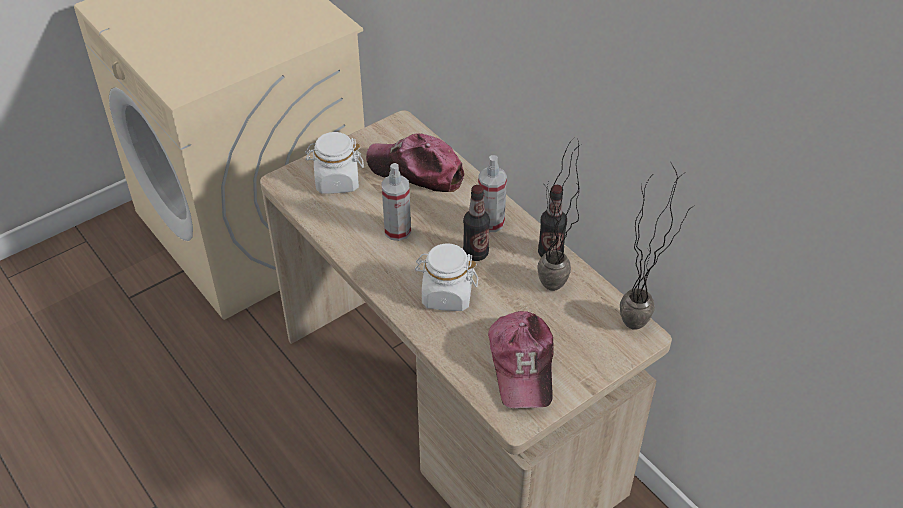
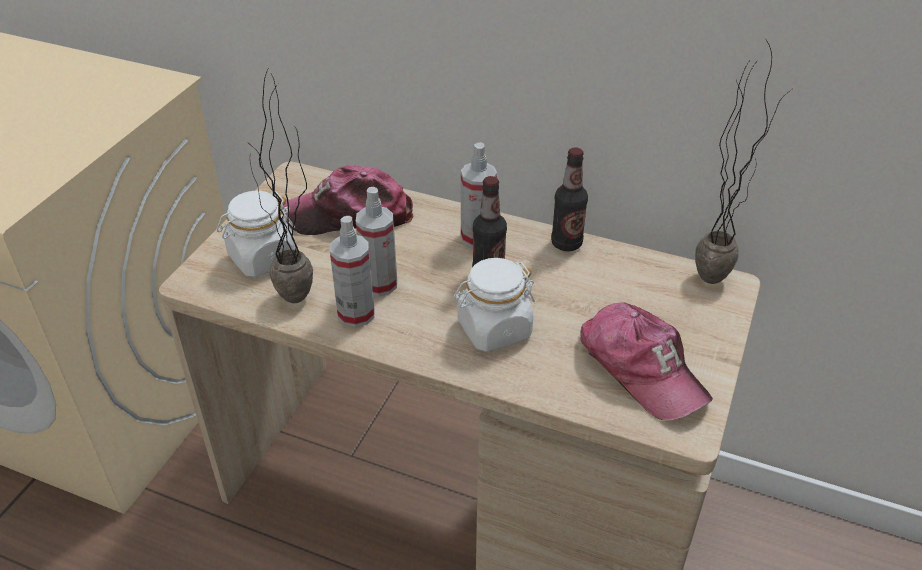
camera: 30 degrees left, 5 degrees down
(367, 246) = (356, 314): none -> spray bottle
(550, 293) = (602, 282): potted plant -> potted plant (297, 306)

